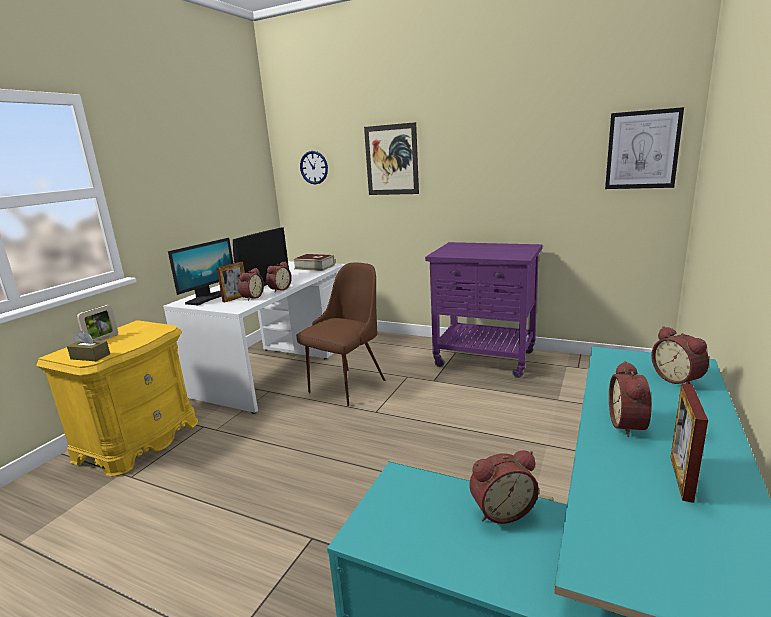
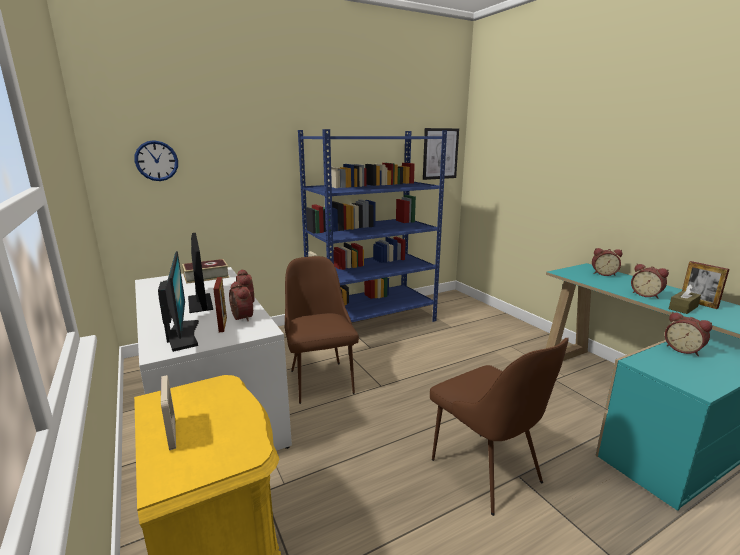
camera: 55 degrees left, 0 degrees up
(90, 356) = (234, 451): brown tissue box -> brown tissue box (683, 308)
(303, 515) = (487, 471): none -> brown chair
(391, 160) = (260, 155): picture -> none
(485, 360) = (372, 321): purple cart -> blue bookcase
(501, 510) = (683, 349): alarm clock -> alarm clock turned 120 degrees clockwise

